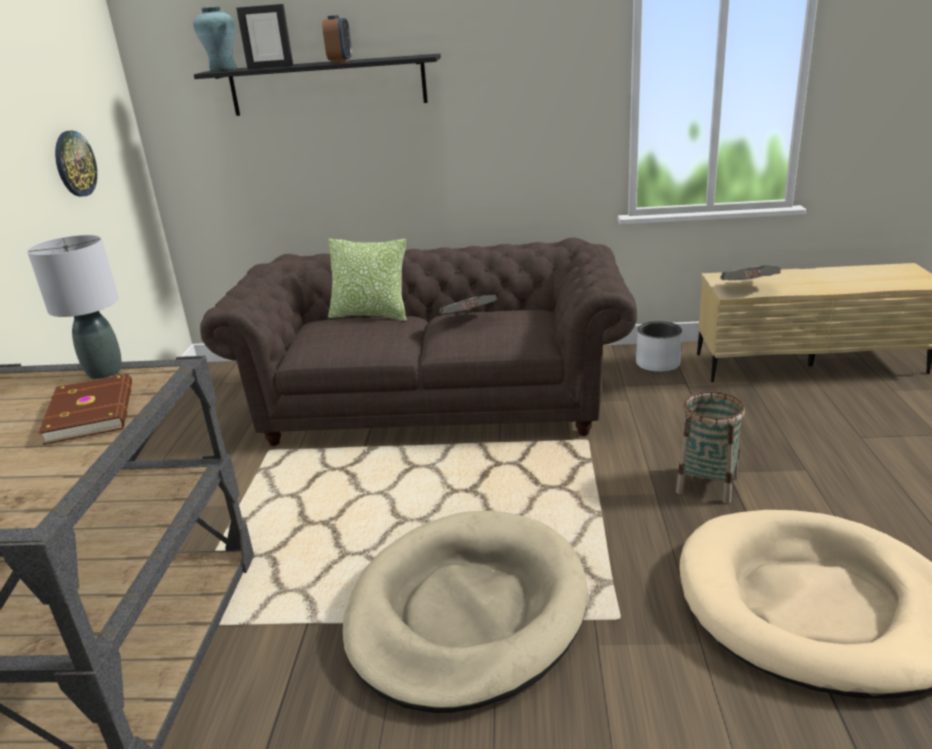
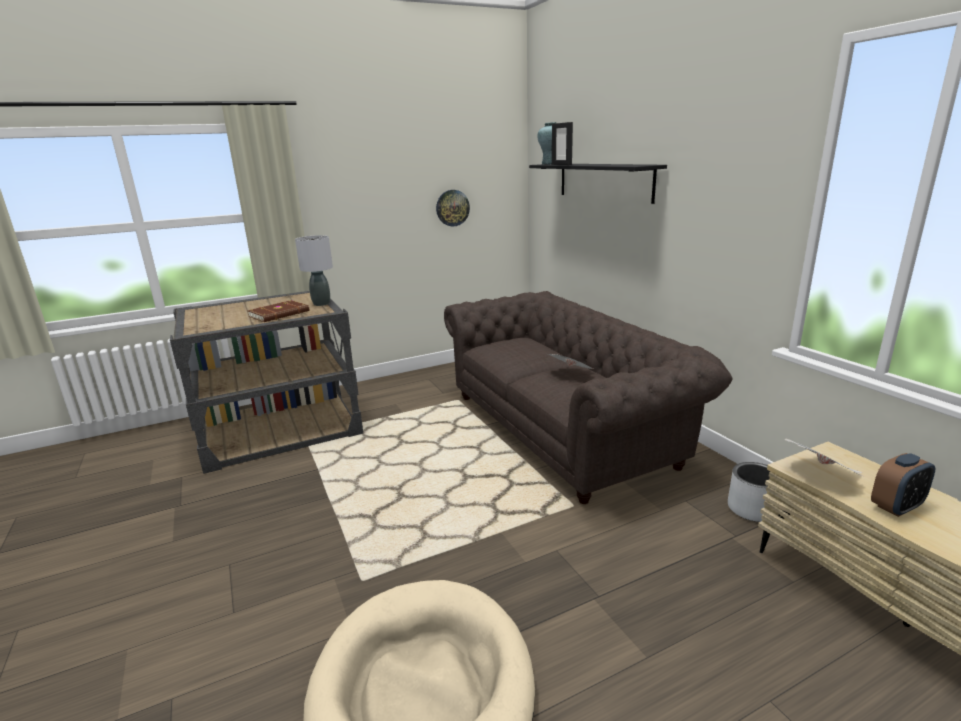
camera: 60 degrees right, 5 degrees down
(340, 61) = (599, 164): alarm clock -> alarm clock (896, 507)
(371, 315) = (548, 347): pillow -> none
(466, 612) = (345, 516): beige dog bed -> none
(707, 484) = (562, 589): basket -> none

